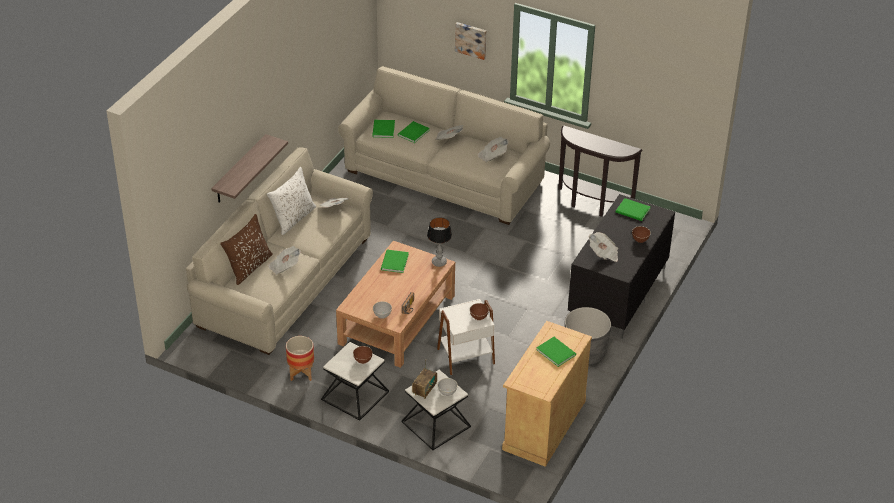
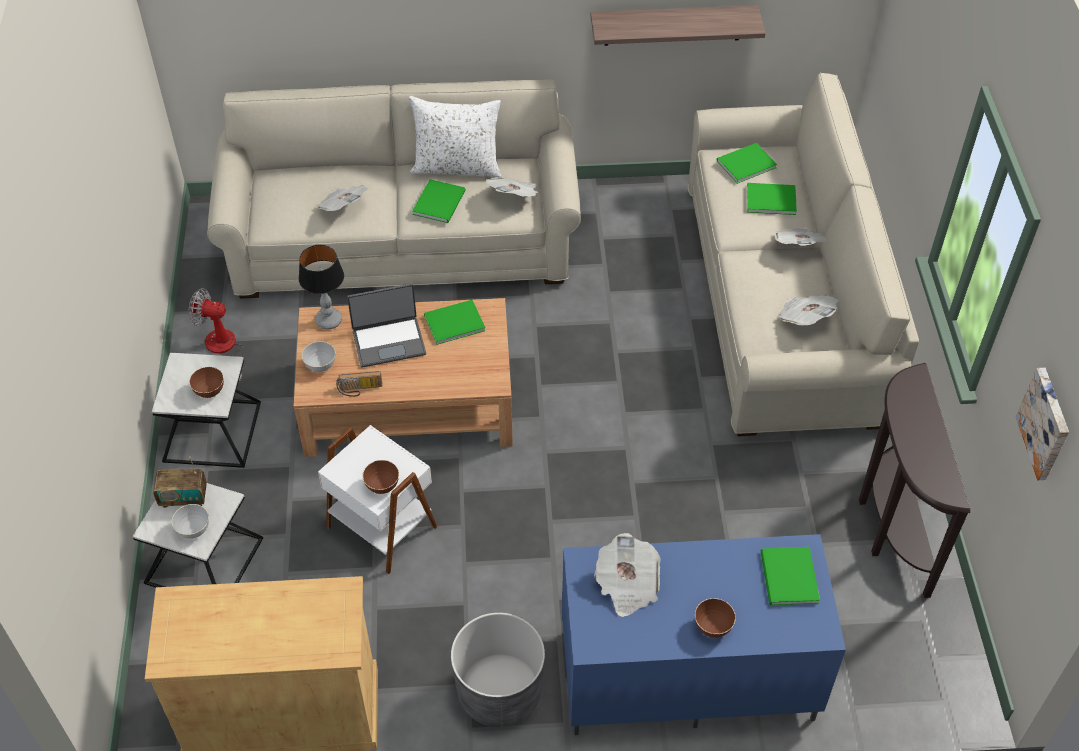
camera: 60 degrees right, 10 degrees up
(239, 170) = (402, 36): shelf -> shelf (673, 25)
(249, 267) = (317, 173): brown pillow -> none
(301, 373) = (224, 350): planter -> fan
(387, 287) = (389, 341): none -> laptop
(438, 262) = (493, 376): table lamp -> table lamp (328, 320)
(471, 40) = (932, 115): picture -> picture (1046, 423)
(556, 351) = (285, 627): green book -> green book (441, 202)
(618, 295) = (685, 677): black tv stand -> blue tv stand

